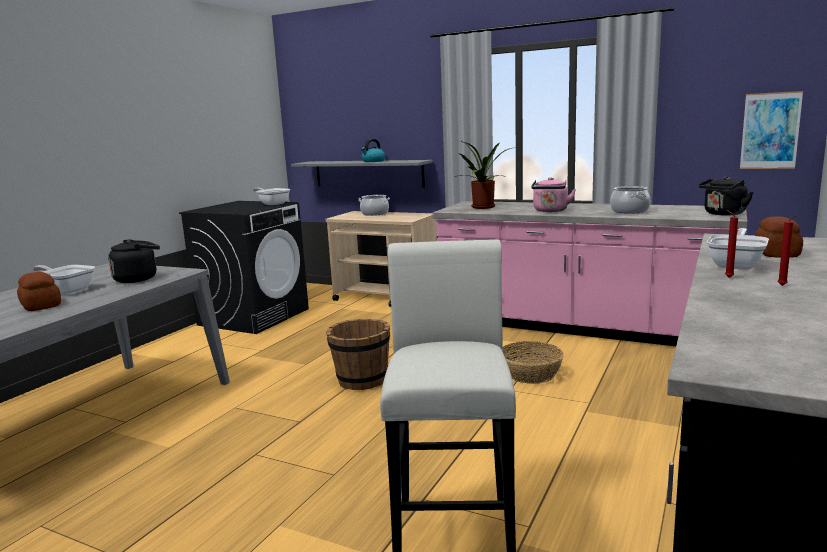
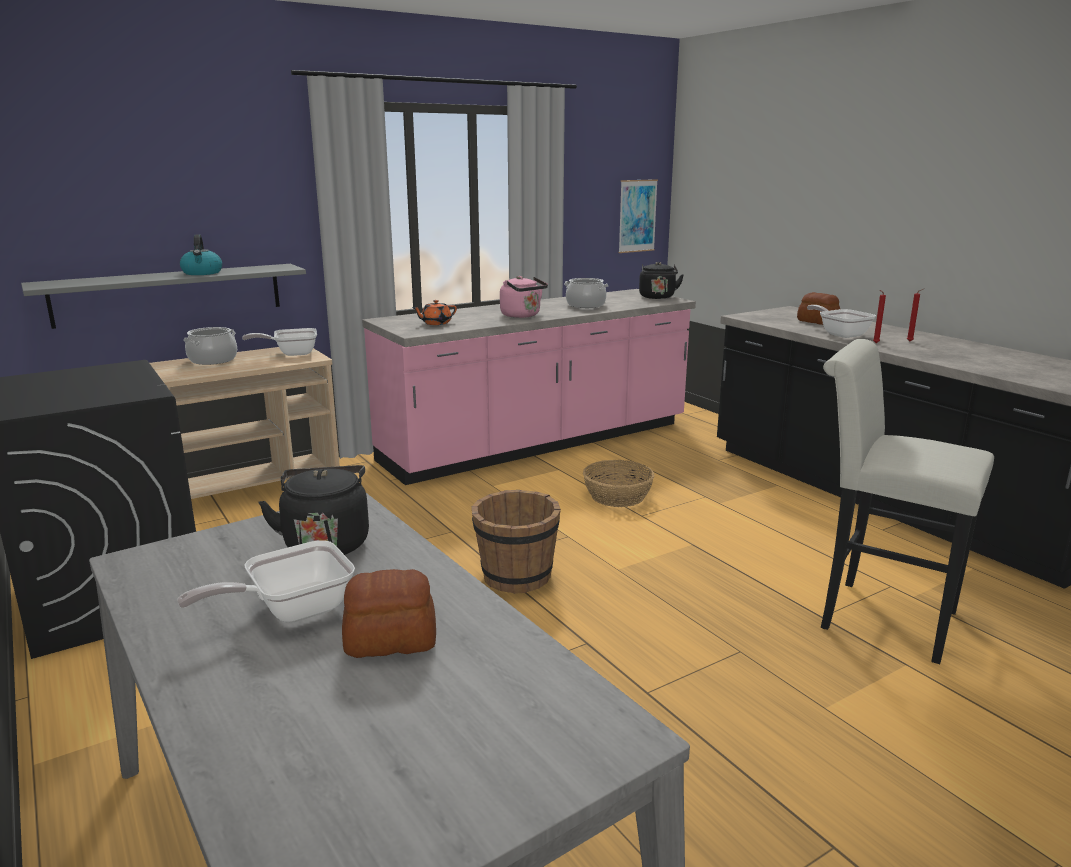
camera: 60 degrees left, 5 degrees up
(272, 204) = (114, 371): frying pan -> frying pan (291, 353)
(483, 207) = (435, 323): potted plant -> orange teapot

